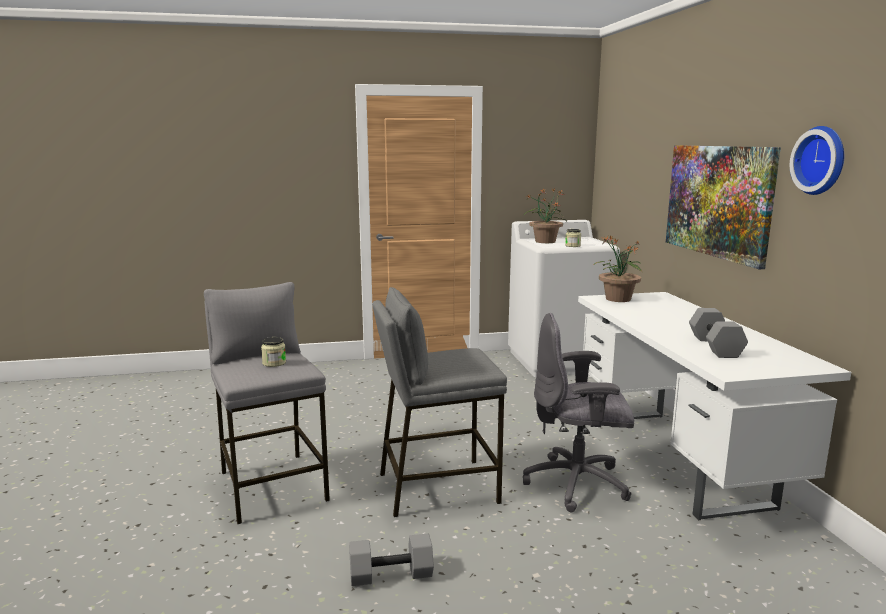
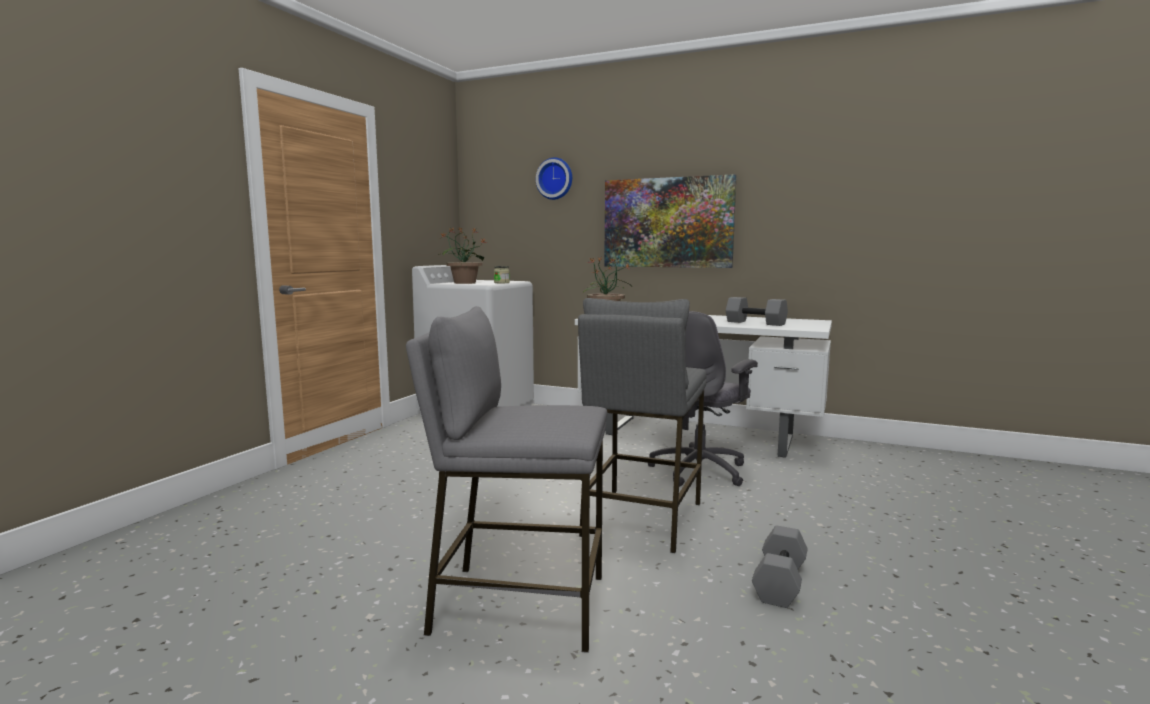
camera: 55 degrees left, 5 degrees down
(274, 363) = (538, 411): jar -> none
(822, 160) = (780, 181): wall clock -> wall clock (555, 179)

